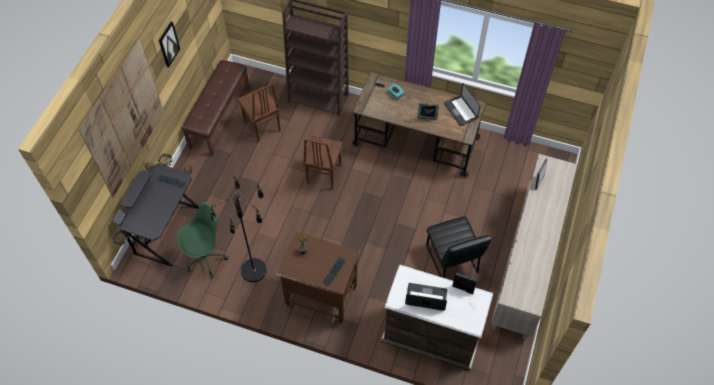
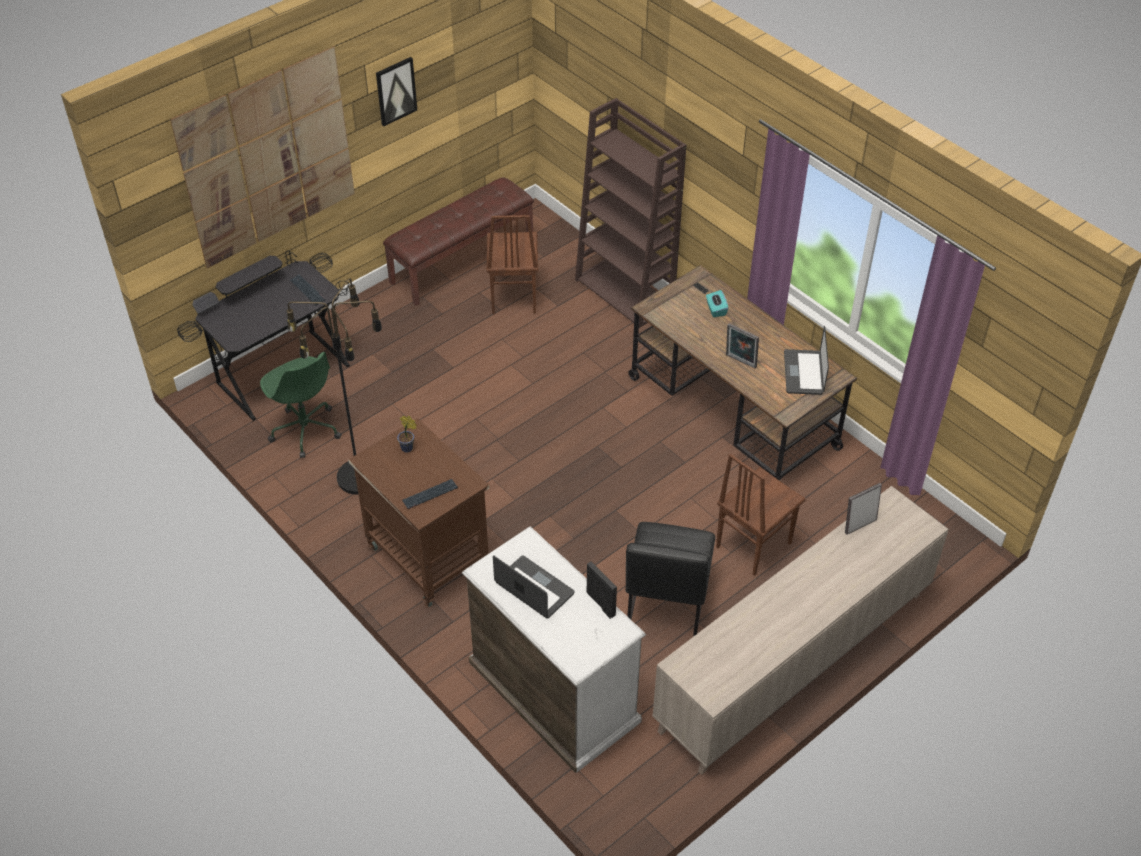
camera: 30 degrees right, 10 degrees down
(206, 258) = (307, 432): green office chair -> green office chair turned 60 degrees clockwise
(323, 174) = (555, 396): brown chair -> brown chair (752, 544)

